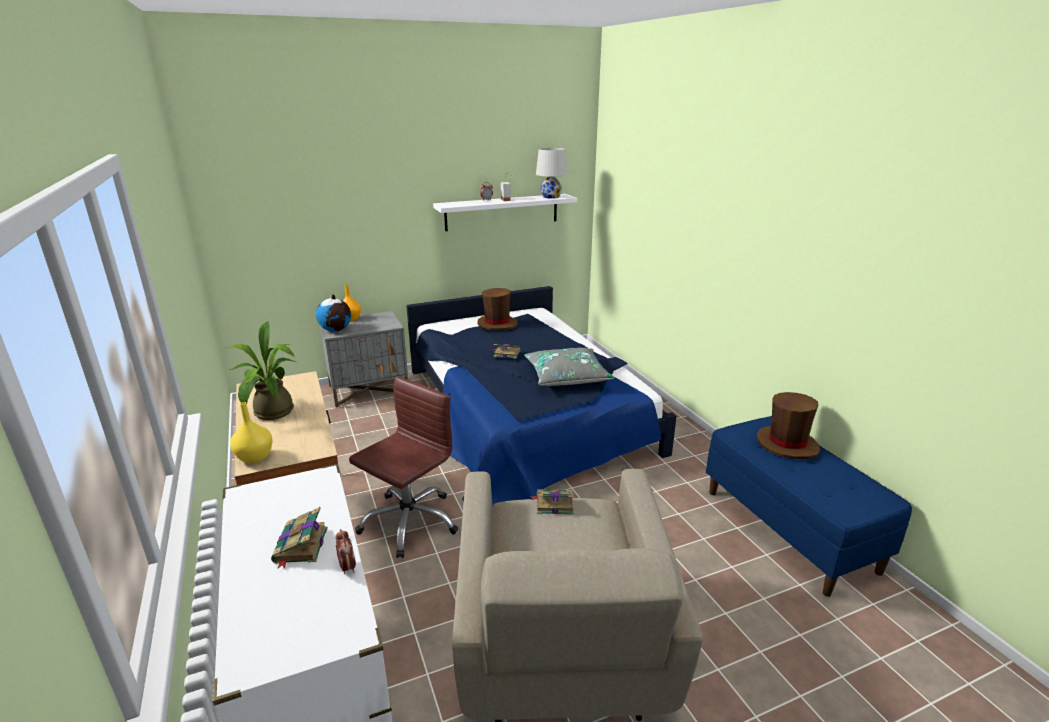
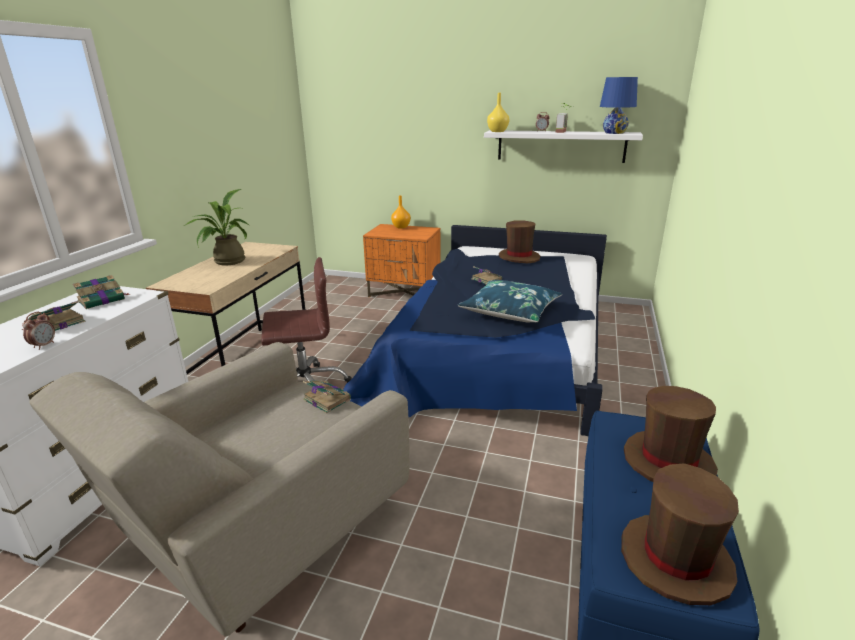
camera: 40 degrees right, 0 degrees up
(256, 457) = (173, 281): yellow vase -> yellow vase (498, 131)
(285, 501) = (103, 300): none -> book
(336, 330) = (379, 231): globe -> none
(369, 390) = (405, 292): grey nightstand -> orange nightstand
(551, 197) = (614, 133): white table lamp -> blue table lamp
(567, 376) = (510, 311): grey pillow -> blue pillow
(854, 494) = (674, 560): none -> brown hat

